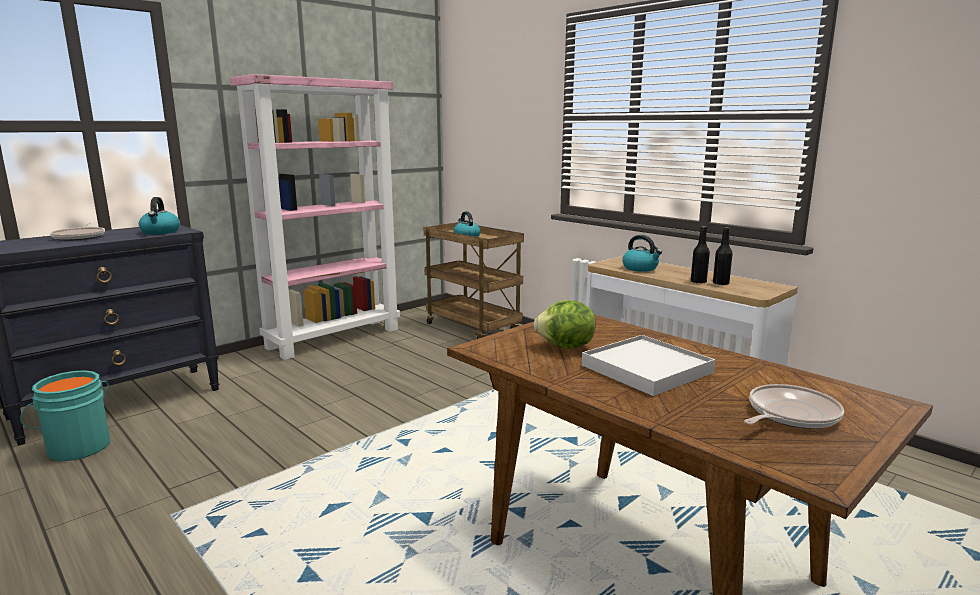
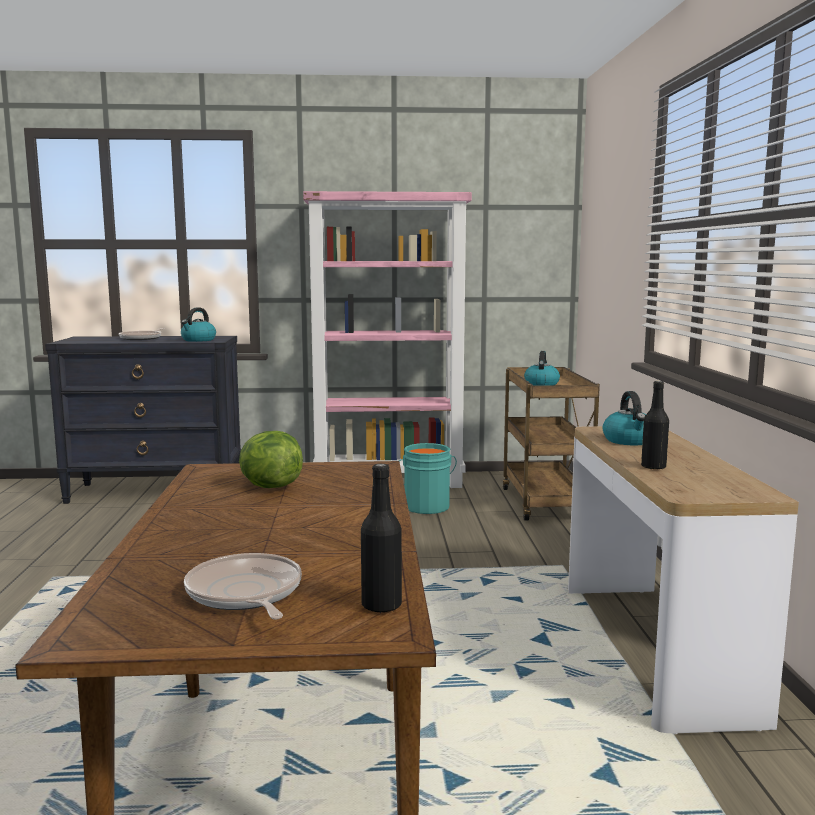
camera: 40 degrees right, 5 degrees down
(78, 446) = (87, 514): turquoise bucket -> turquoise bucket (426, 506)
(647, 369) = (269, 521): white tray -> none
(720, 283) = (680, 474): black bottle -> black bottle (381, 605)
(790, 414) = (245, 594): frying pan -> frying pan turned 120 degrees counterclockwise

